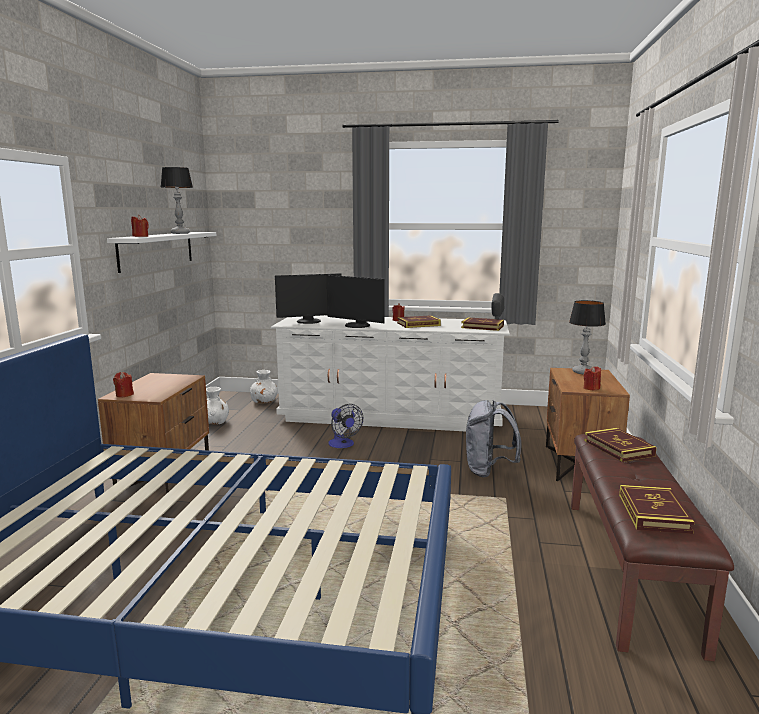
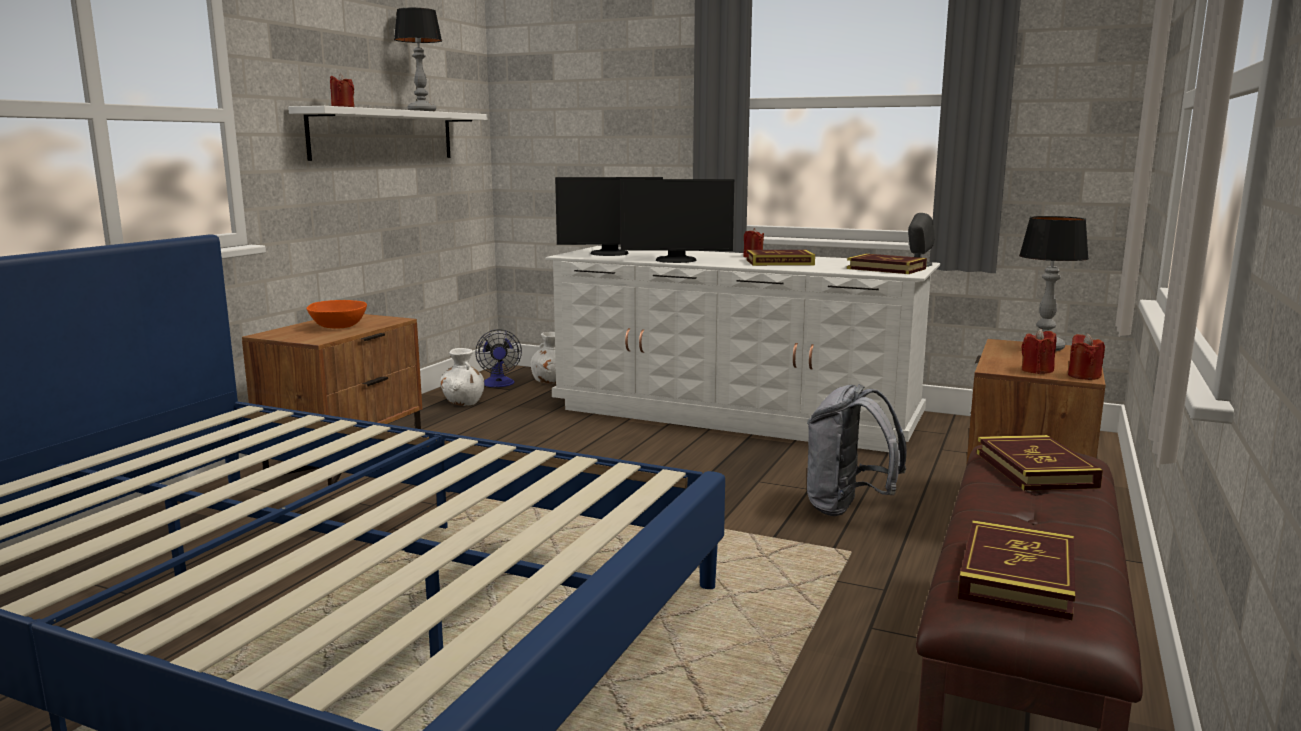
camera: 15 degrees right, 0 degrees up
(124, 395) = (281, 334): red candle -> red candle (1083, 376)
(159, 385) = (339, 327): none -> orange bowl
(343, 445) = (631, 448): fan -> fan (499, 384)
(356, 326) = (676, 260): monitor -> monitor turned 45 degrees counterclockwise

